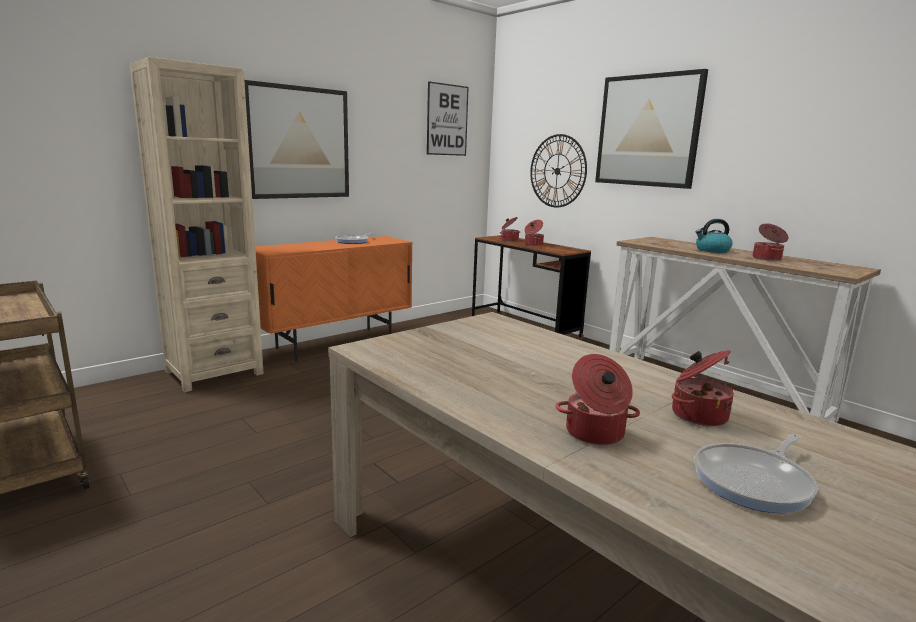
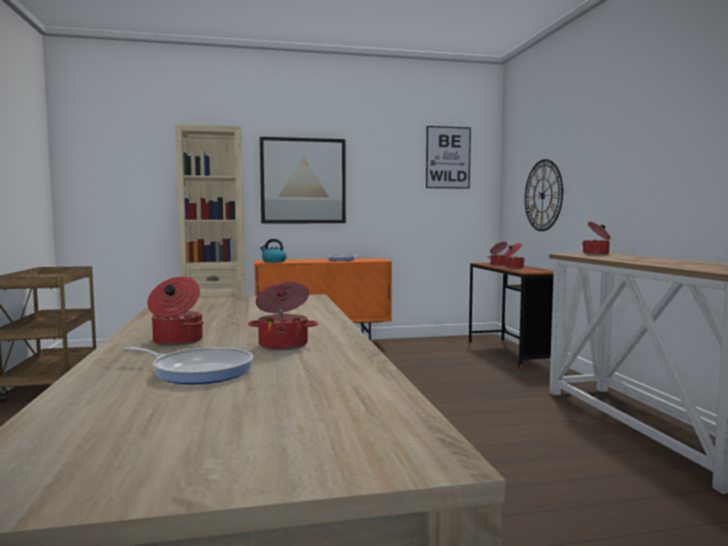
camera: 30 degrees right, 10 degrees down
(648, 131) = (606, 143): picture -> none
(712, 250) = (635, 259): kettle -> kettle (273, 261)
(755, 481) = (199, 371): frying pan -> frying pan turned 150 degrees counterclockwise
(767, 258) = (683, 264): cooking pot -> cooking pot (596, 254)

